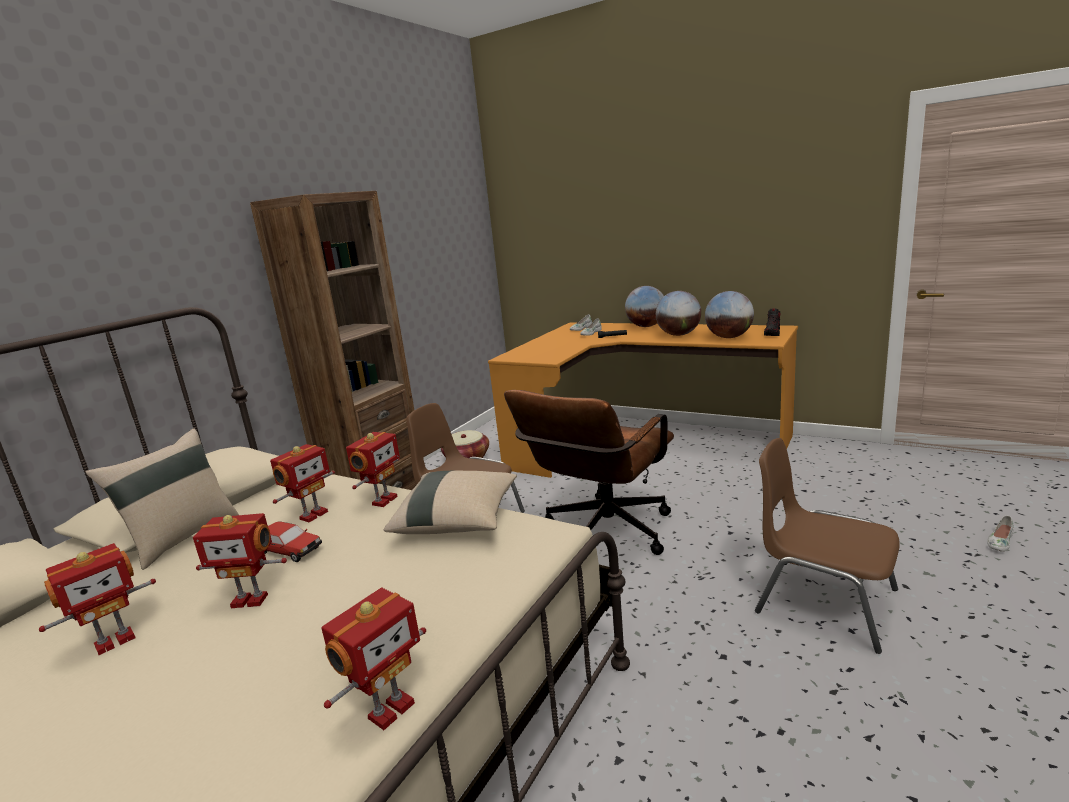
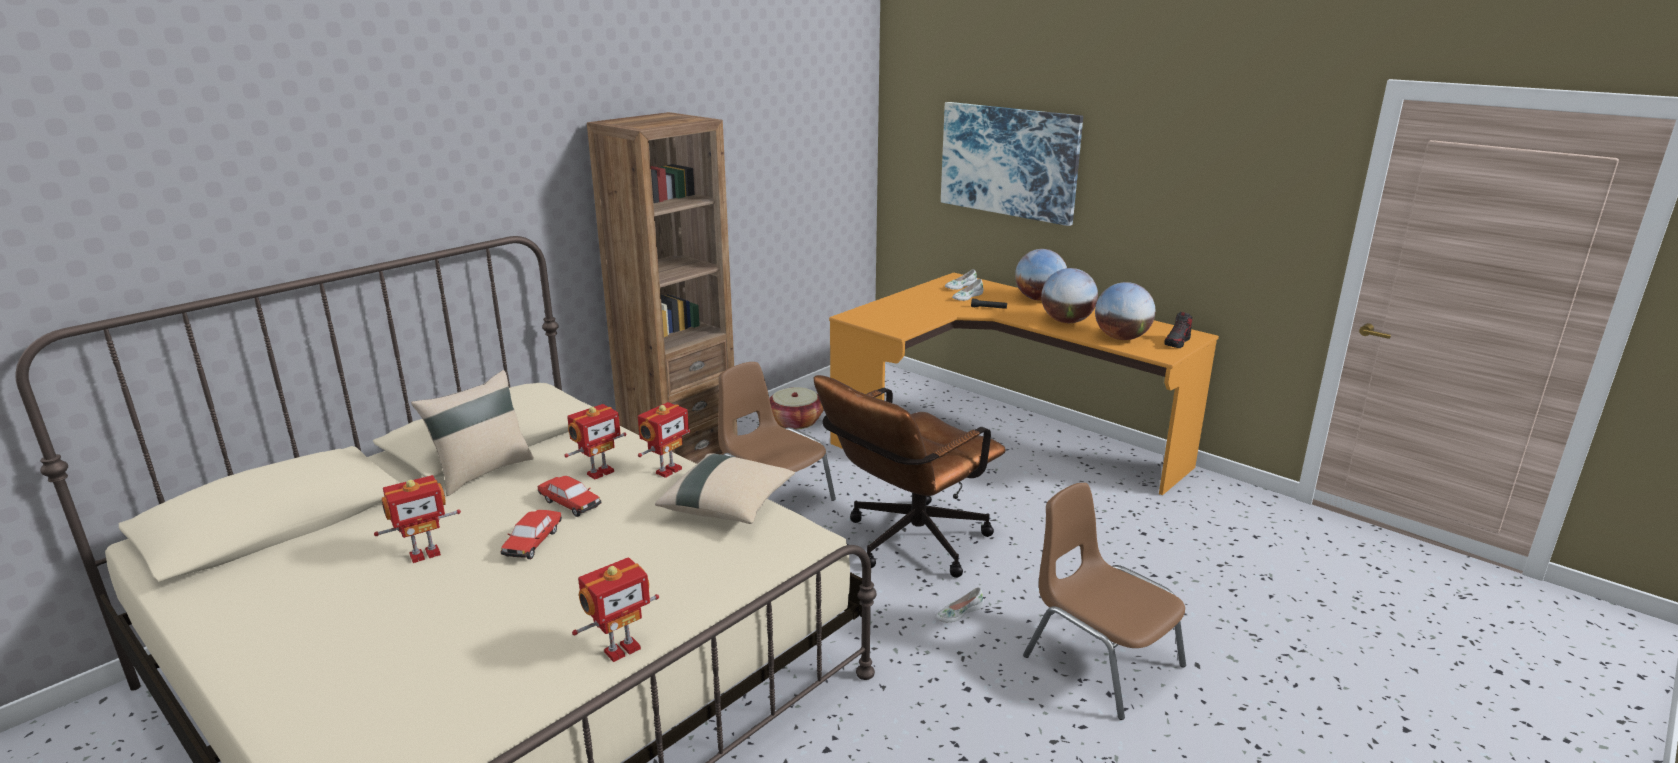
camera: 10 degrees right, 5 degrees up
(250, 599) = (533, 542): toy robot -> toy car
(603, 224) = (1009, 161): none -> picture
(999, 541) = (1339, 642): white shoe -> white shoe (959, 612)

